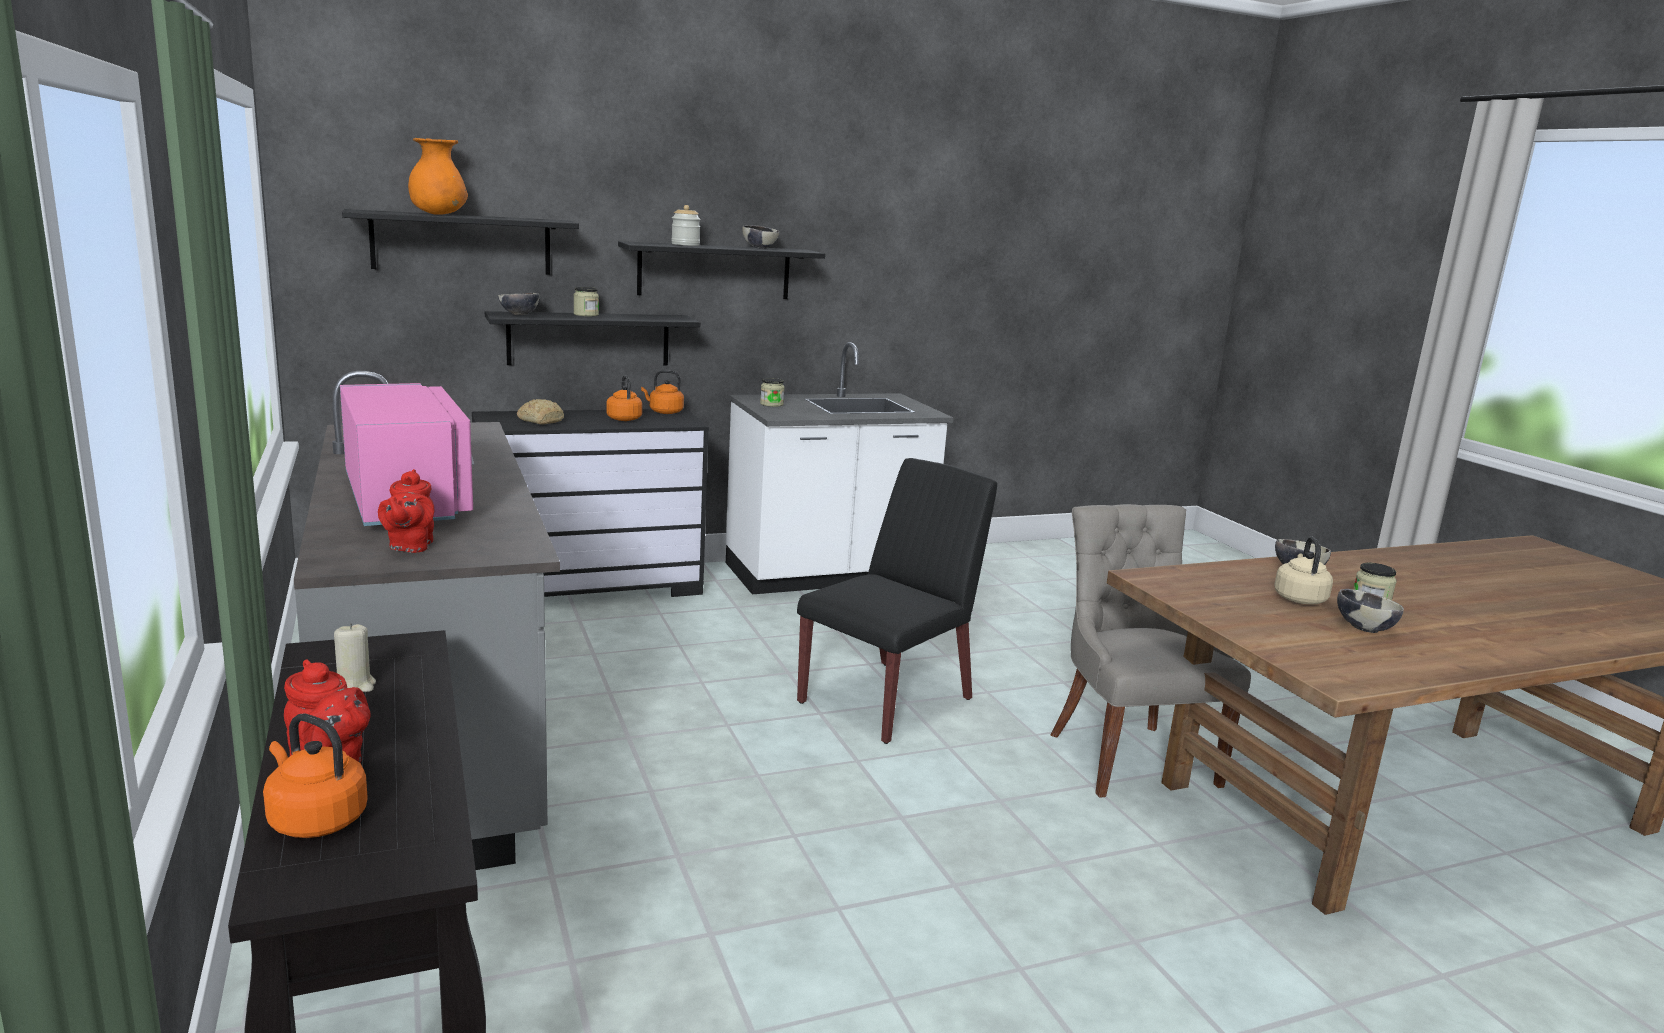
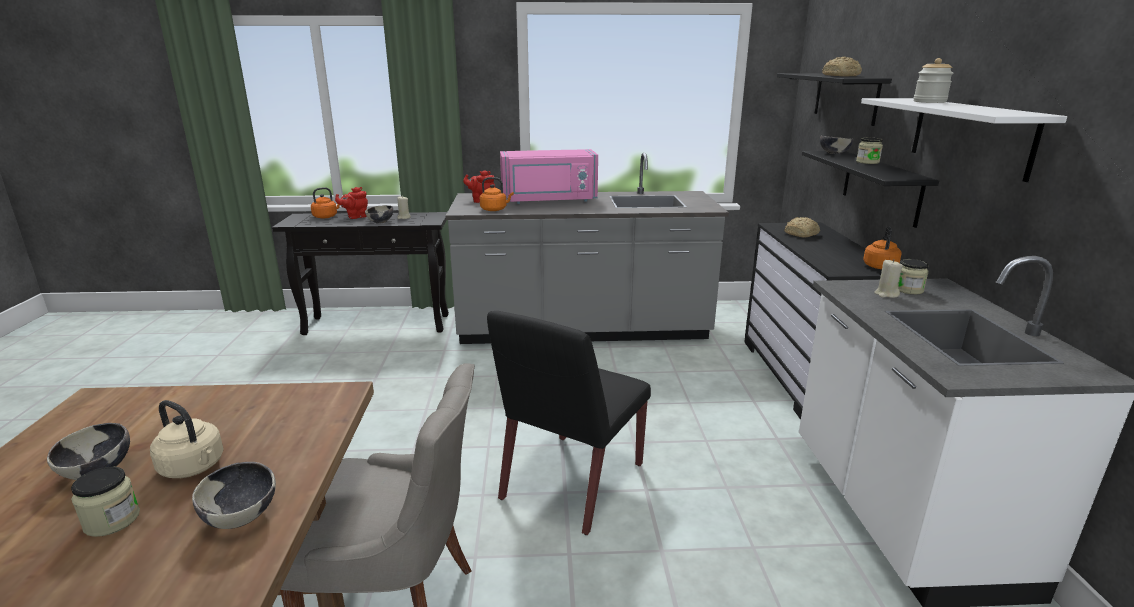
camera: 110 degrees right, 5 degrees up
(438, 214) = (822, 74): orange vase -> none
(506, 217) = (841, 76): none -> bread
(623, 418) = (834, 253): orange kettle -> orange kettle (495, 209)
(714, 271) = (970, 135): black shelf -> white shelf
(760, 248) = (985, 108): bowl -> bowl (380, 222)
(789, 409) = (886, 294): none -> beige candle
(887, 700) = (572, 482): black chair -> black chair turned 60 degrees clockwise

